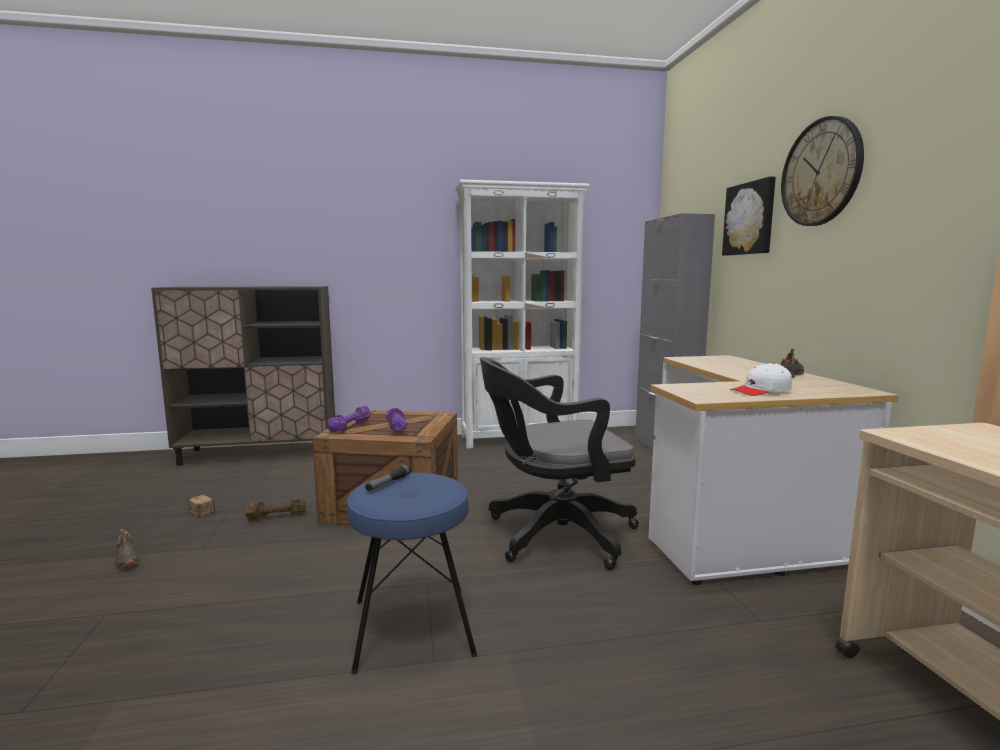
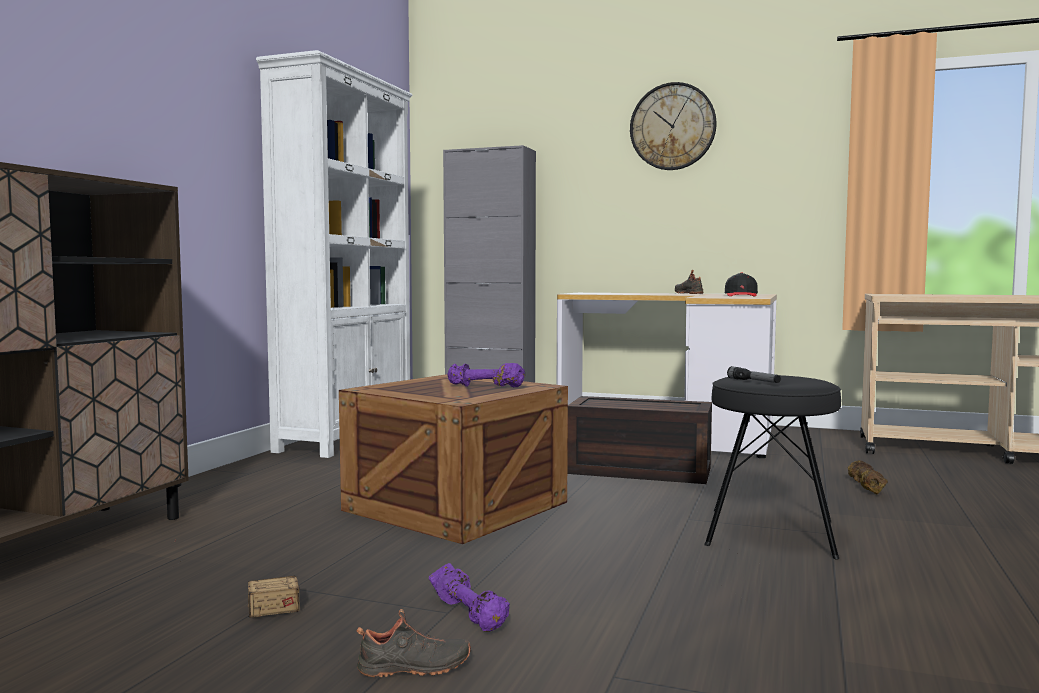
camera: 60 degrees left, 5 degrees down
(277, 516) = (397, 563): brown dumbbell -> brown dumbbell (865, 487)
(350, 427) = (440, 395): purple dumbbell -> purple dumbbell (469, 614)
(412, 627) = (771, 533): blue stool -> black stool
(553, 535) = (637, 471): black office chair -> brown storage box
(750, 219) = (584, 159): picture -> none
(761, 391) = (741, 295): white cap -> black cap

